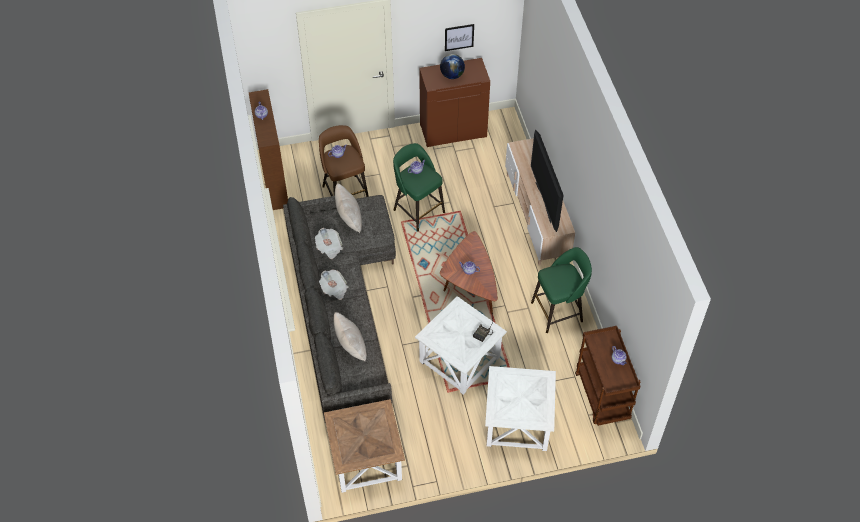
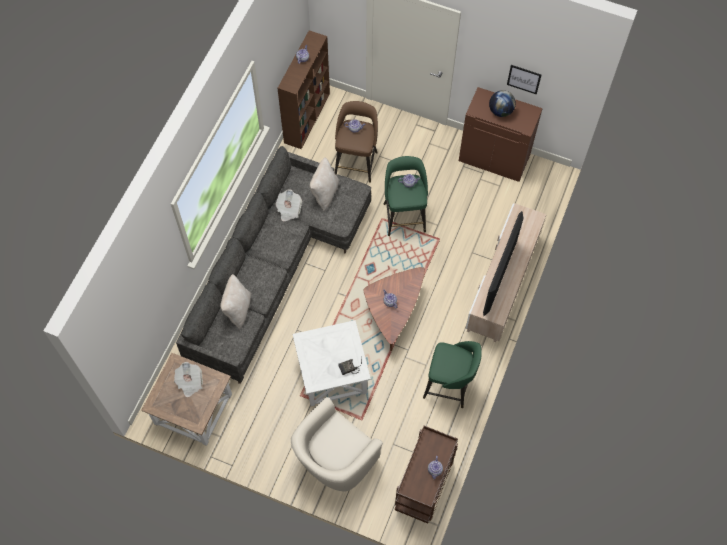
camera: 35 degrees right, 10 degrees up
(334, 289) = (264, 249): newspaper -> newspaper (189, 382)
(517, 422) = (334, 460): white side table -> beige armchair

